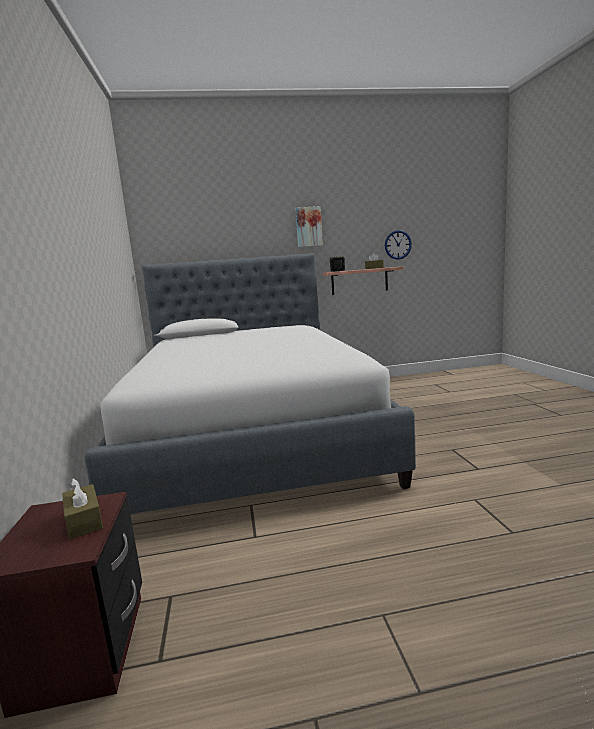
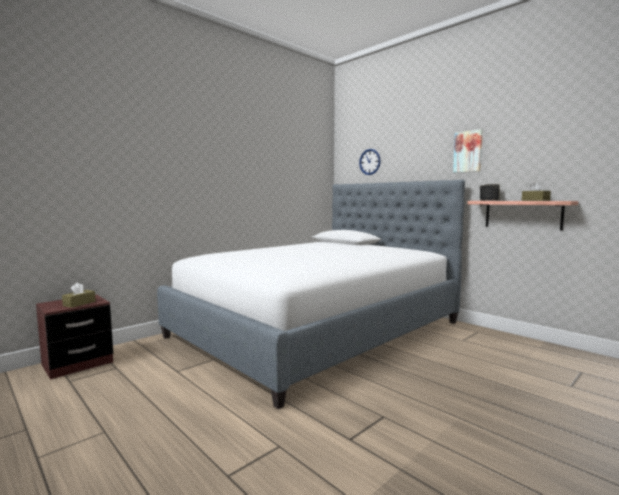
camera: 55 degrees right, 5 degrees down
(398, 245) = (587, 171): wall clock -> wall clock (369, 162)

